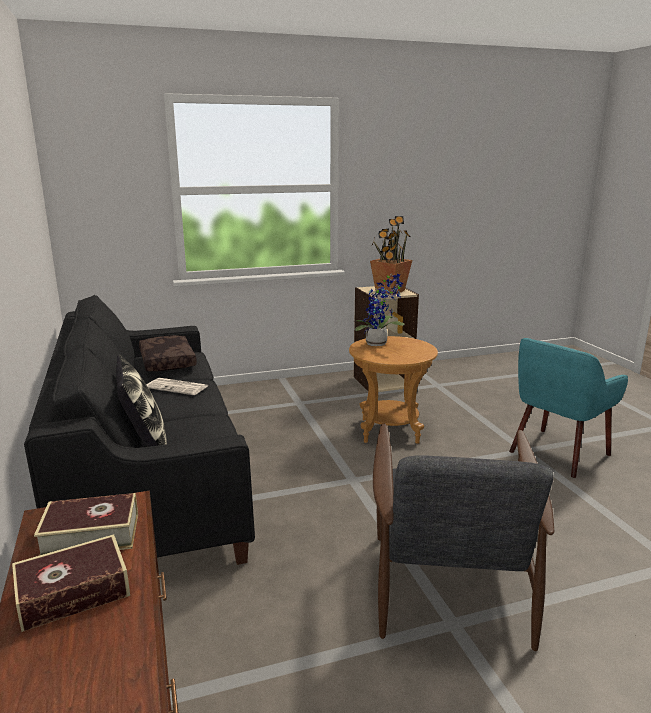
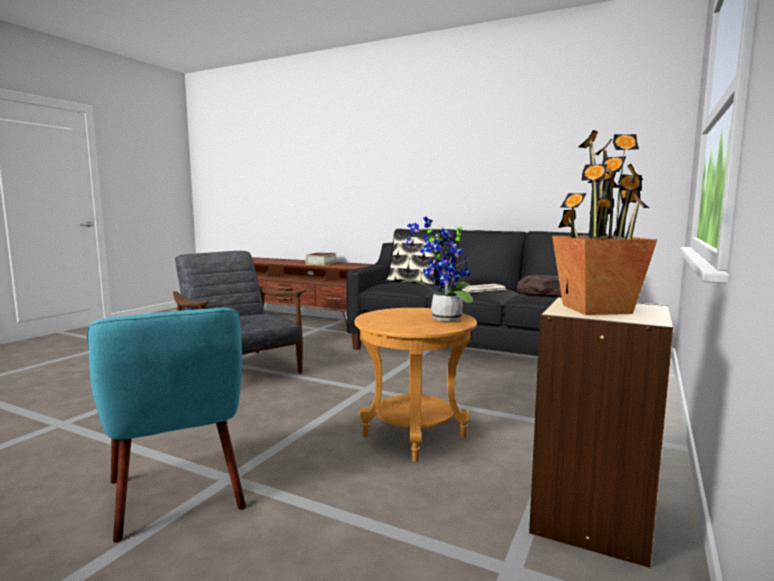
camera: 135 degrees right, 10 degrees down
(91, 535) = (344, 265): book -> none
(557, 453) = (178, 494): turquoise armchair -> turquoise armchair turned 150 degrees clockwise

